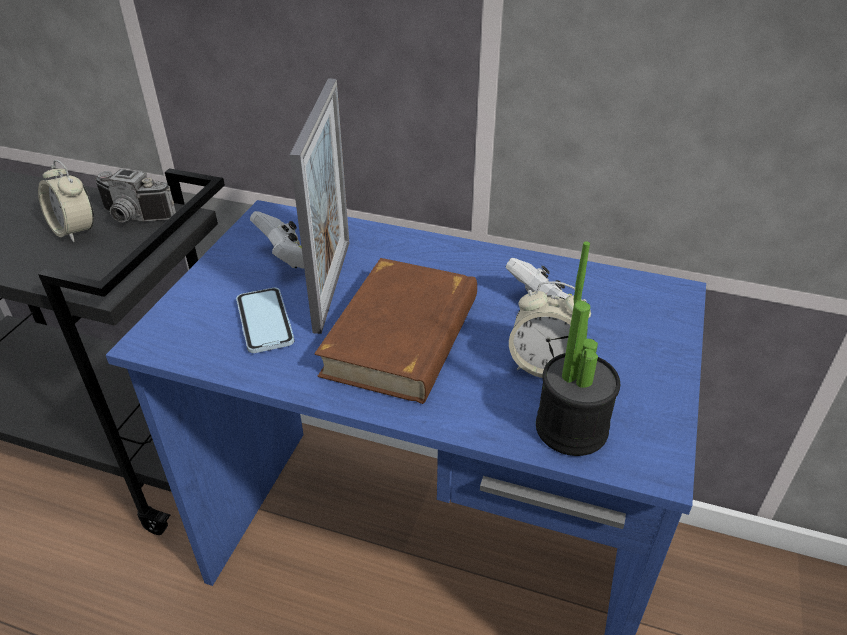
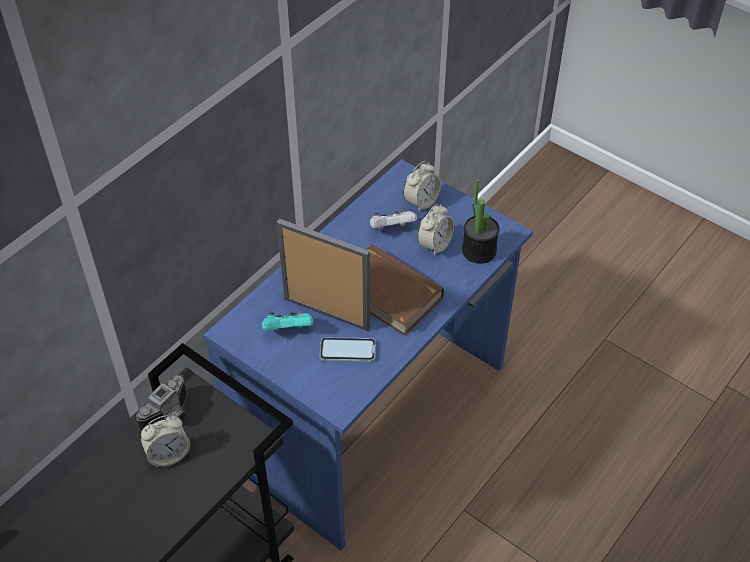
camera: 70 degrees left, 10 degrees up
(286, 259) = (288, 330): white game controller -> turquoise game controller
(630, 326) = (421, 202): none -> alarm clock

